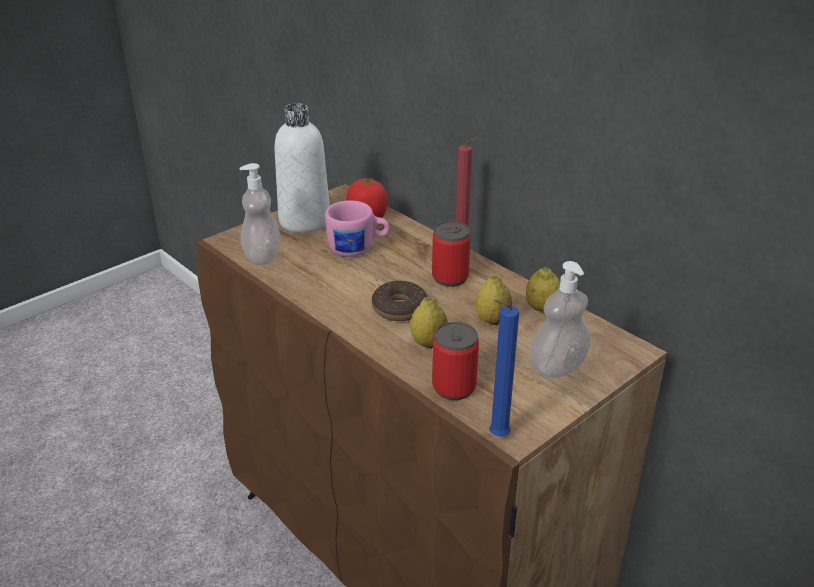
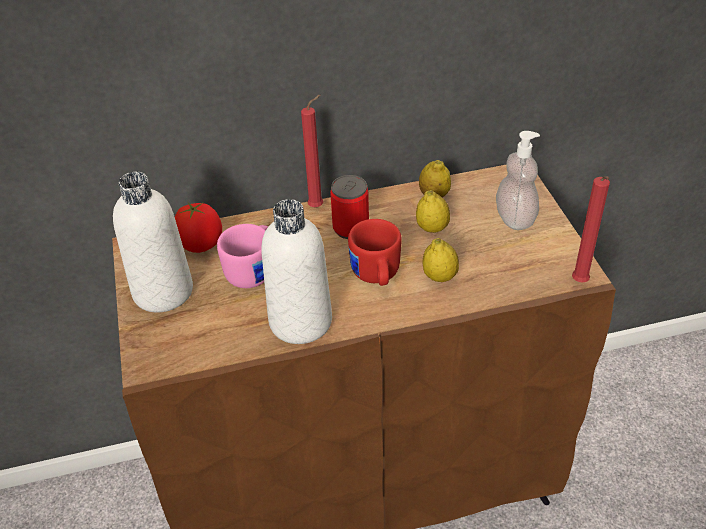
camera: 60 degrees left, 10 degrees up
(262, 256) = (207, 345): soap dispenser -> none
(316, 288) = (300, 321): none -> white bottle
(399, 308) = (376, 276): donut -> red mug
(454, 387) = (508, 284): can -> none
(496, 437) = (580, 283): blue candle -> red candle

